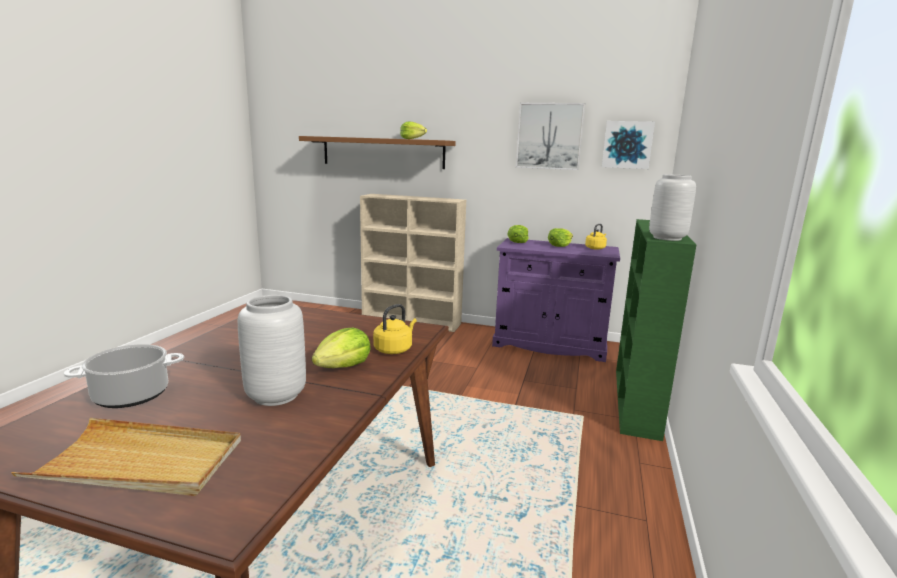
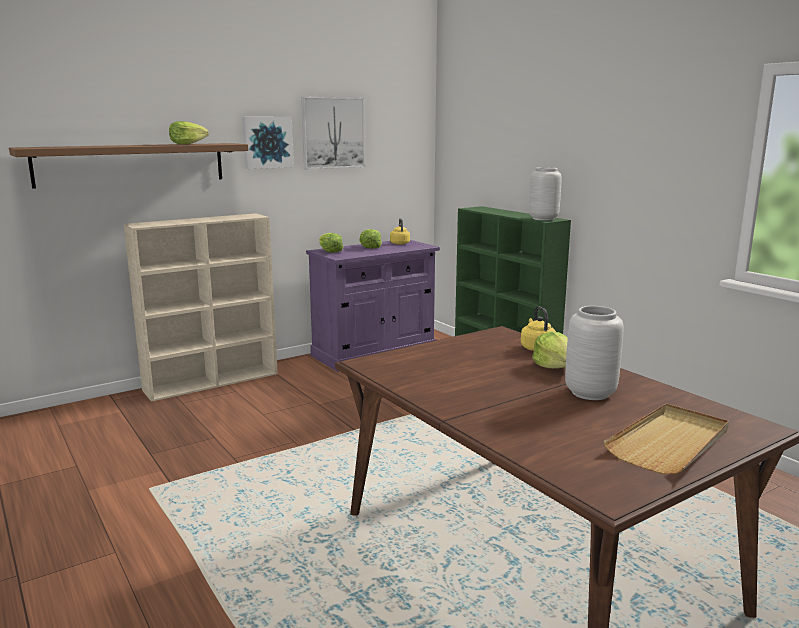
camera: 50 degrees left, 0 degrees up
(132, 395) = (538, 436): cooking pot -> none
(627, 145) = (400, 138): picture -> picture (267, 142)

